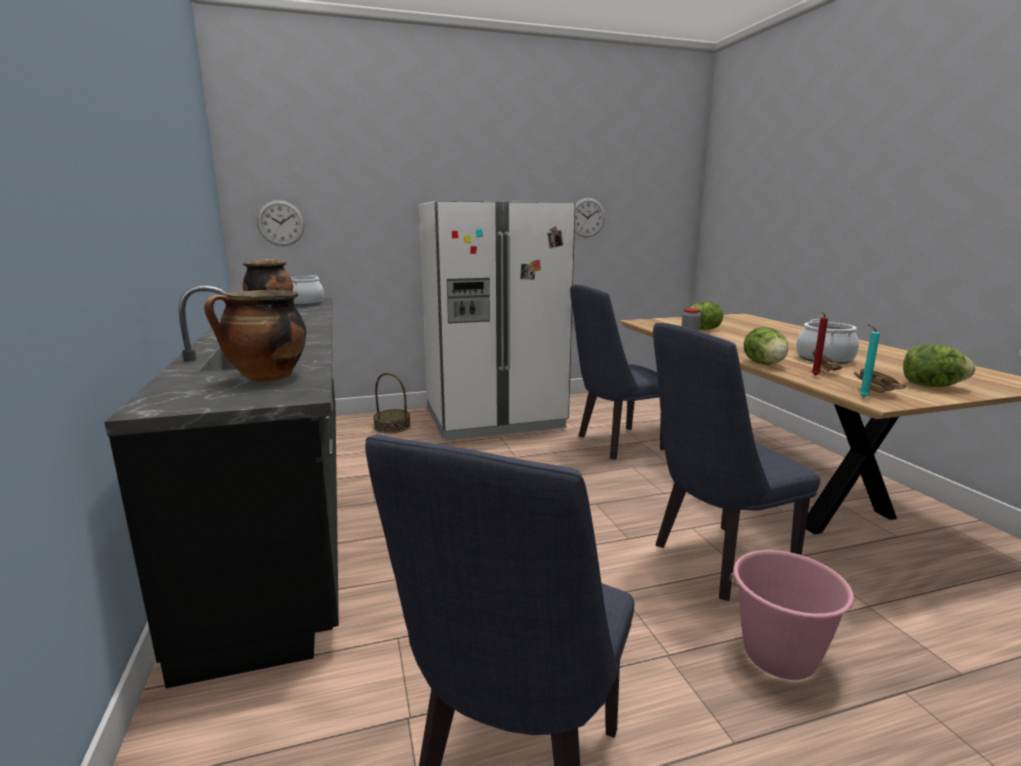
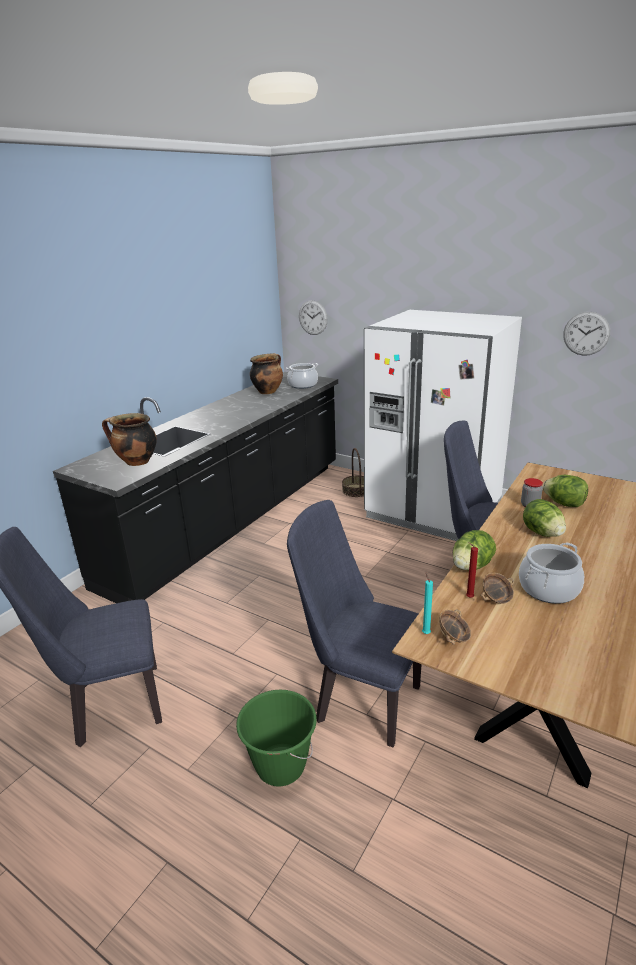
camera: 50 degrees right, 10 degrees up
(779, 656) = (280, 766): pink bucket -> green bucket
(931, 386) = (530, 663): lettuce -> lettuce (542, 533)

